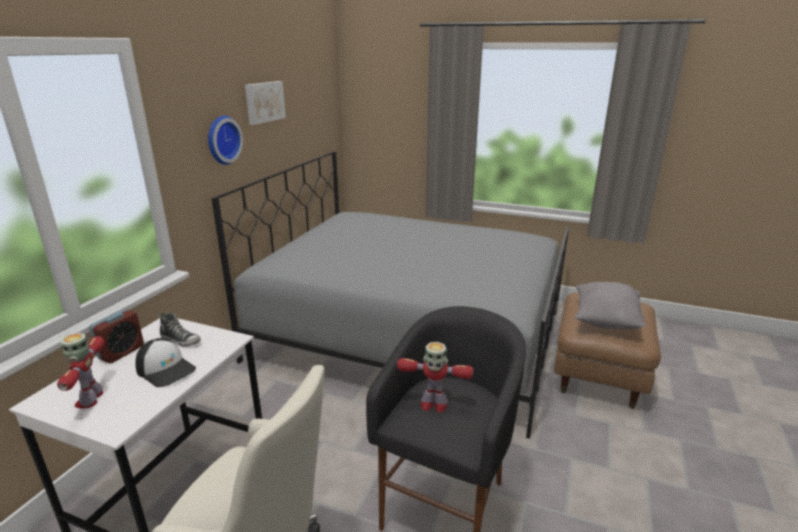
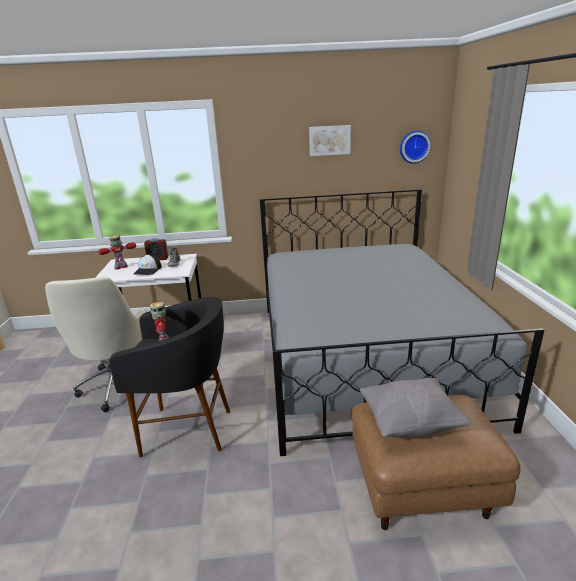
camera: 65 degrees right, 0 degrees up
(221, 140) = (279, 163): wall clock -> wall clock (414, 146)

